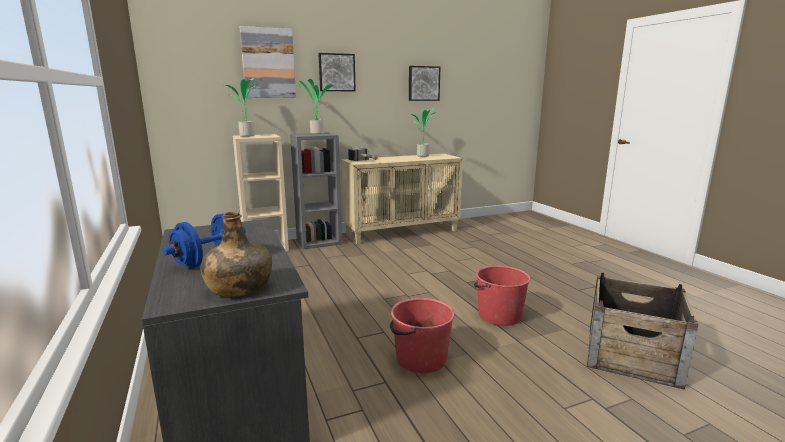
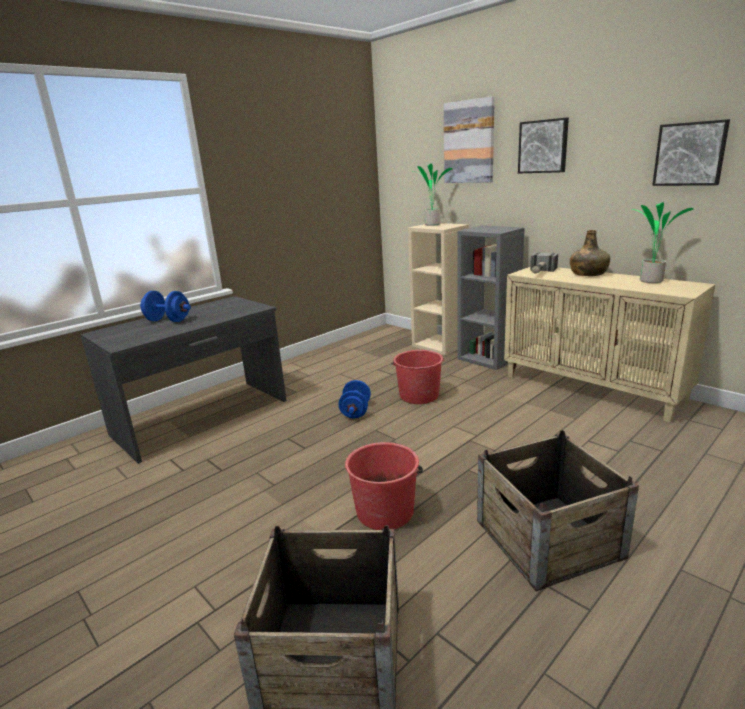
camera: 70 degrees right, 5 degrees up
(239, 288) = (119, 338): green bottle -> green bottle (588, 274)
(316, 133) = (496, 228): potted plant -> none
(342, 300) = (355, 411): none -> blue dumbbell
(420, 359) = (263, 478): red bucket -> red bucket (419, 395)
(543, 280) = (548, 539): none -> crate

